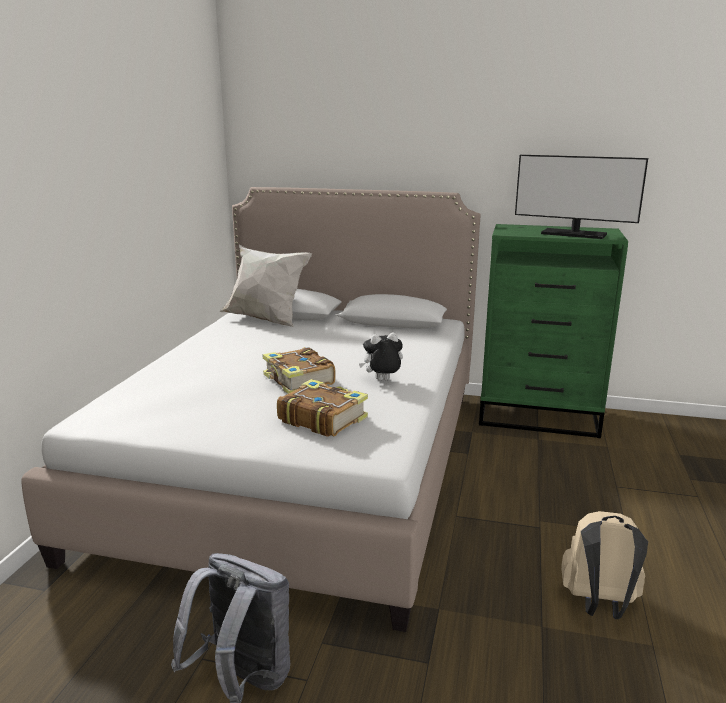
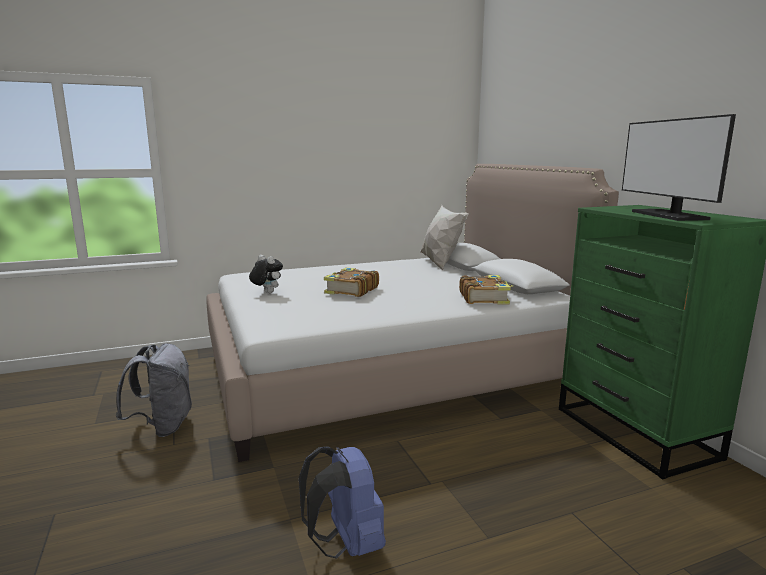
camera: 55 degrees right, 5 degrees down
(322, 419) = (302, 307): book -> book (484, 298)
(382, 381) = (390, 306): plush toy -> plush toy (266, 292)
(599, 604) = (346, 544): beige backpack -> blue backpack

